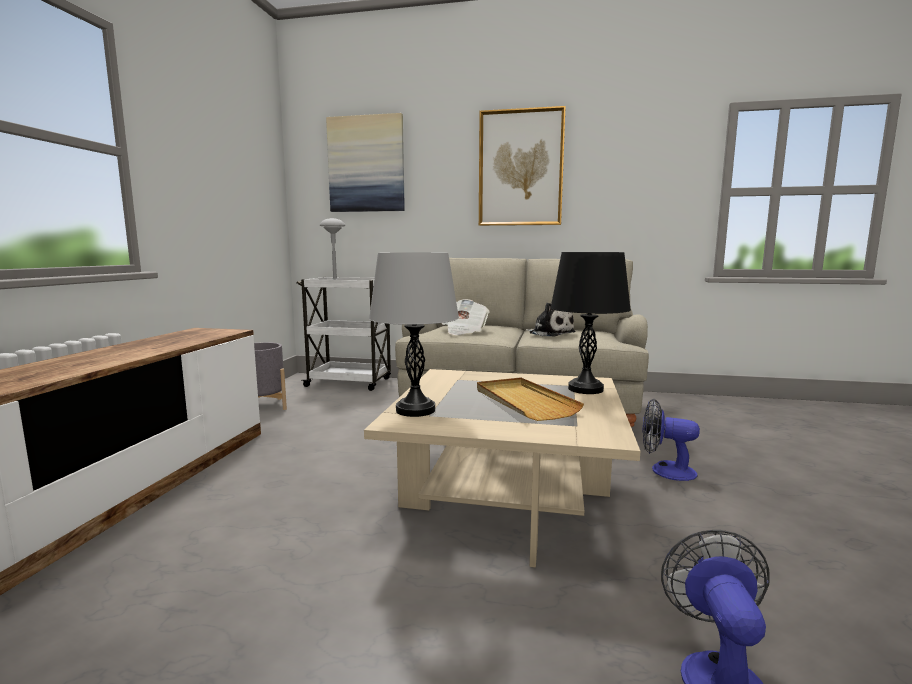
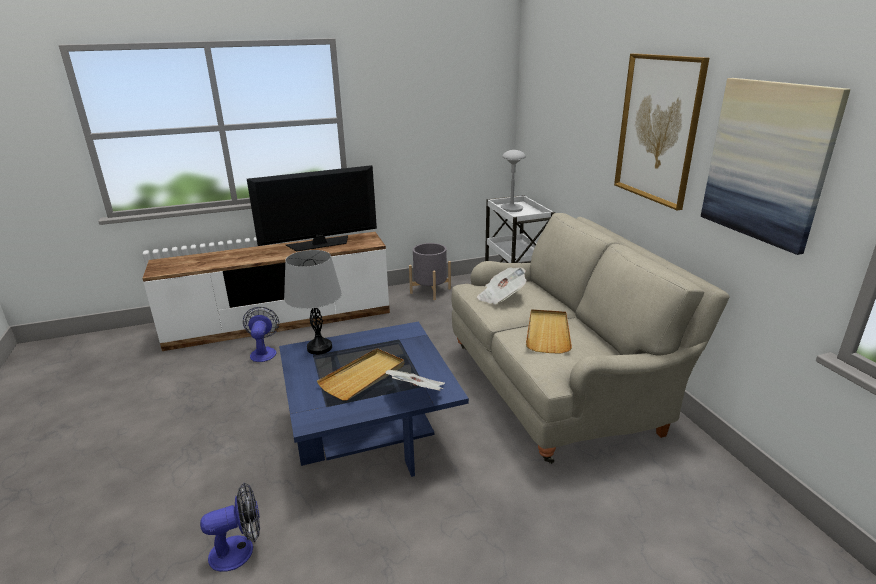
camera: 60 degrees right, 15 degrees up
(146, 344) = (319, 244): none -> television
(366, 164) = (556, 97): picture -> picture (767, 162)
(506, 500) = (371, 432): beige coffee table -> blue coffee table
(550, 333) = (548, 333): plush toy -> beige tray
(585, 389) = (418, 393): black table lamp -> newspaper
(665, 470) = (487, 499): fan -> fan (263, 352)

